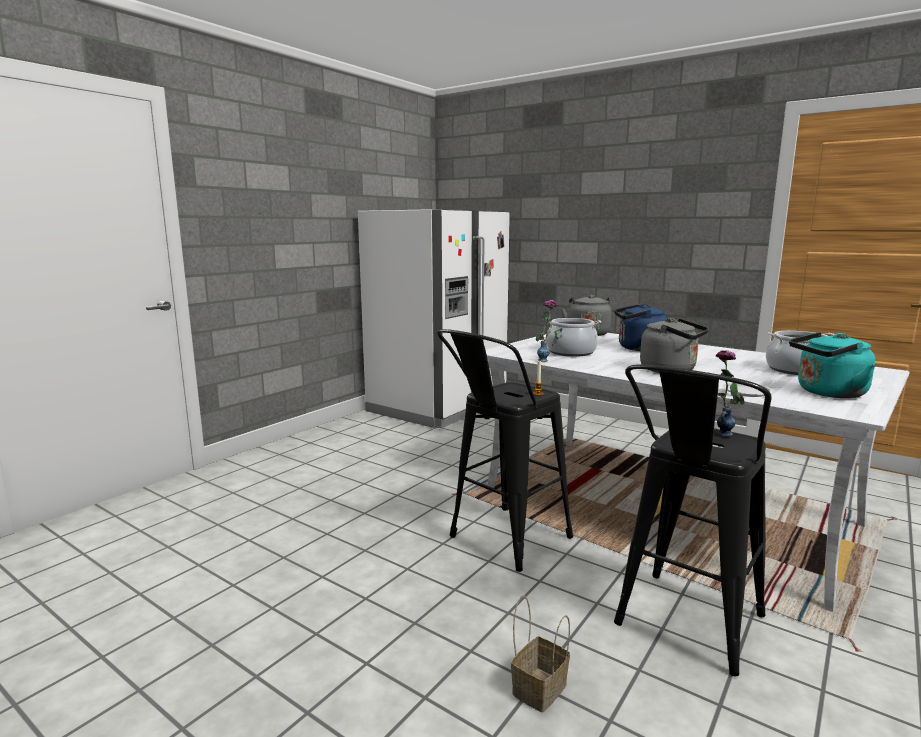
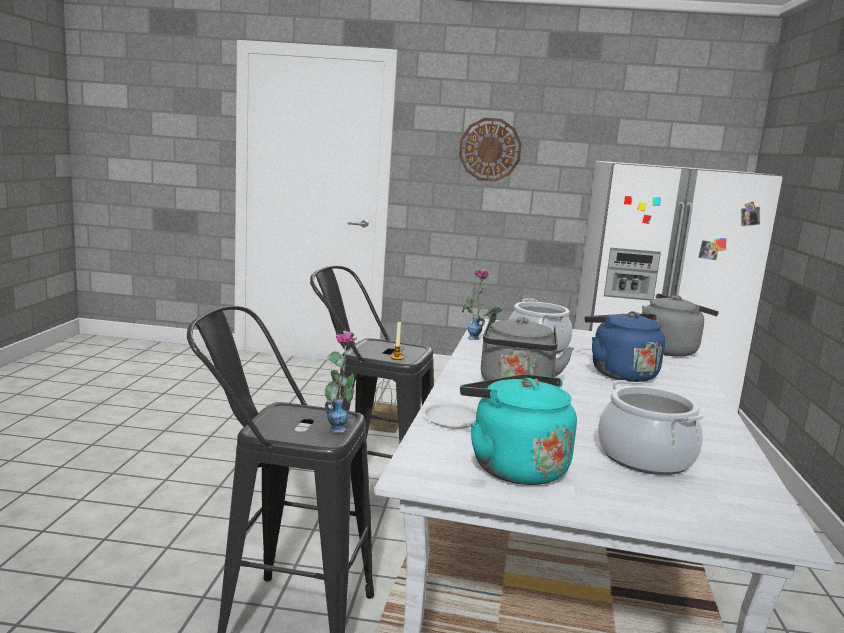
camera: 60 degrees right, 0 degrees up
(275, 205) = (490, 149): none -> wall clock
(539, 687) = (162, 550): basket -> basket (385, 427)

